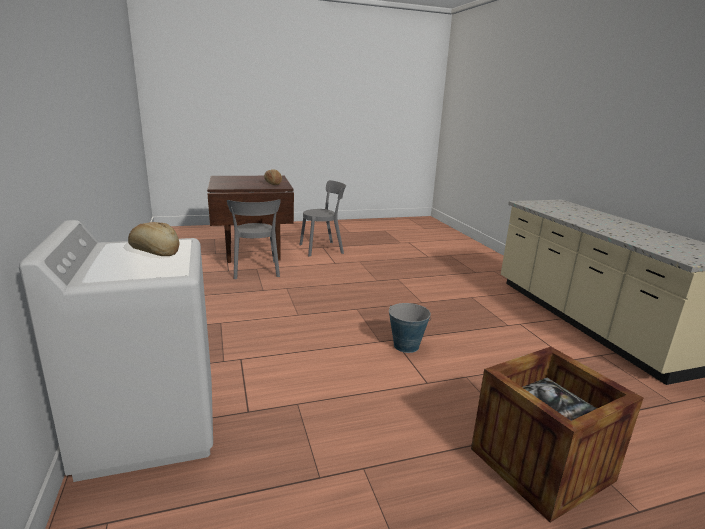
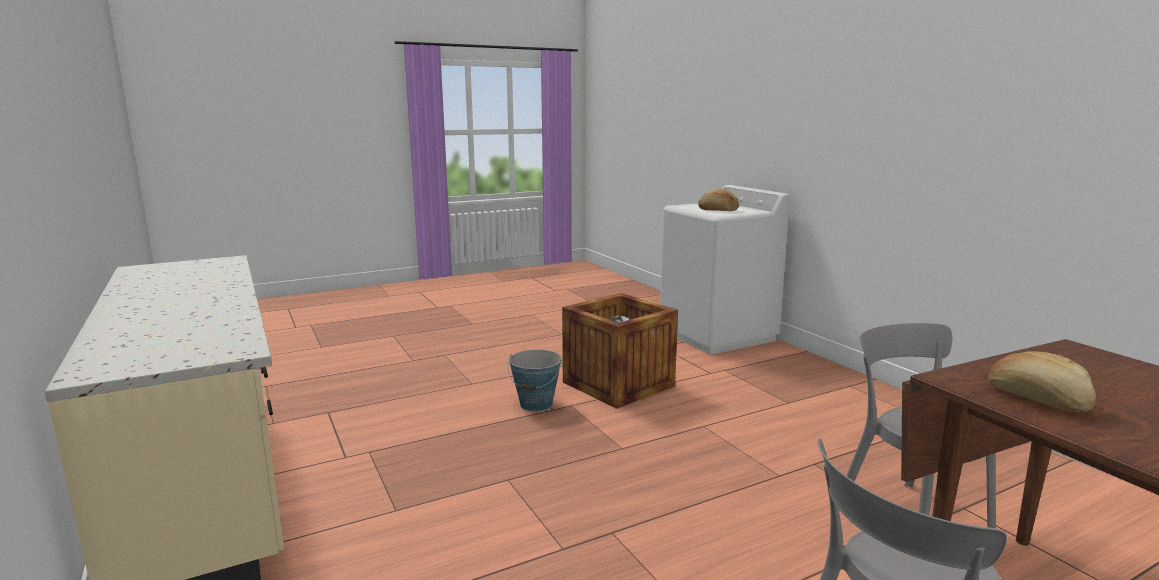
camera: 170 degrees right, 5 degrees down
(541, 464) = (439, 345): crate -> crate (618, 384)

